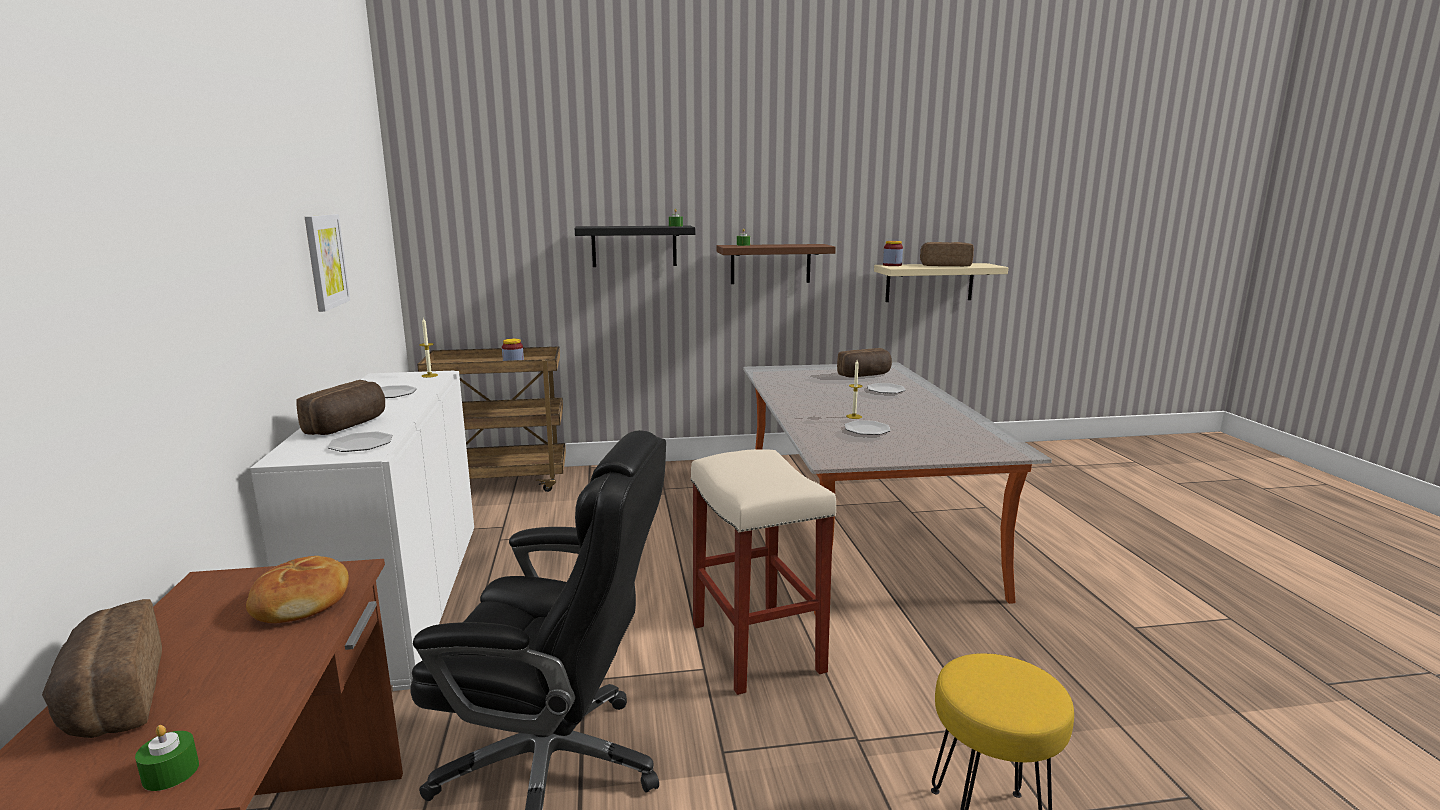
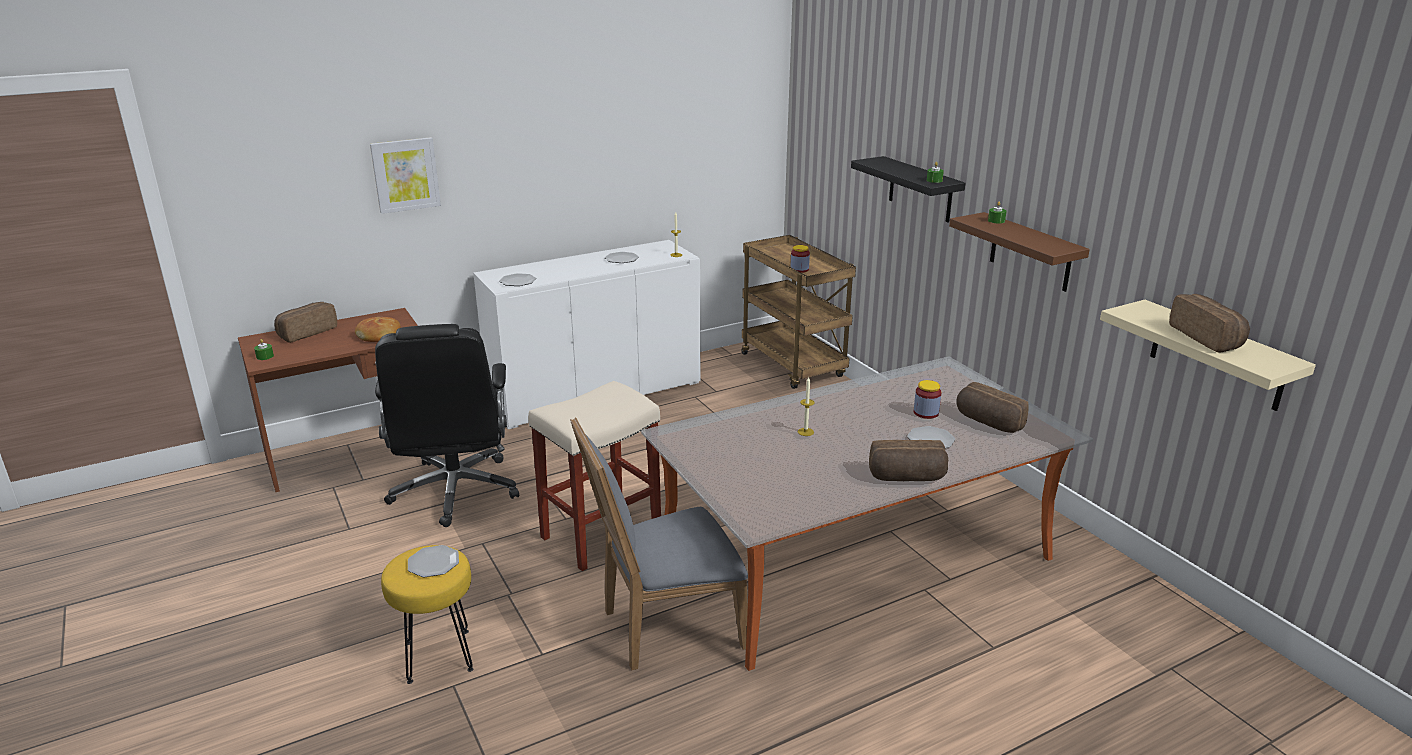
camera: 70 degrees right, 10 degrees up
(325, 261) = (624, 157): picture -> picture (405, 175)
(349, 426) = (549, 269): bread -> bread (907, 478)
(866, 430) = (765, 442): plate -> plate (433, 563)
(892, 265) = (1149, 308): jar -> jar (926, 413)
(945, 634) = (665, 627): none -> grey chair

